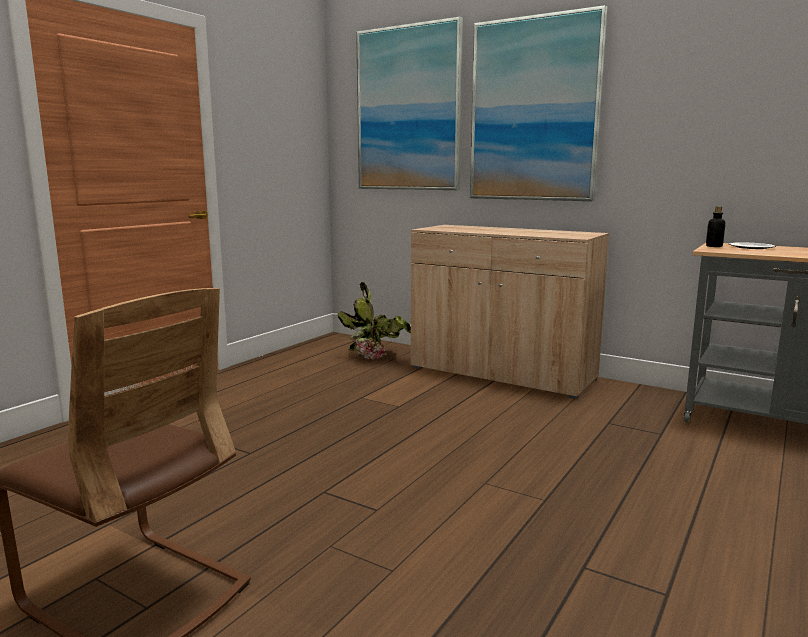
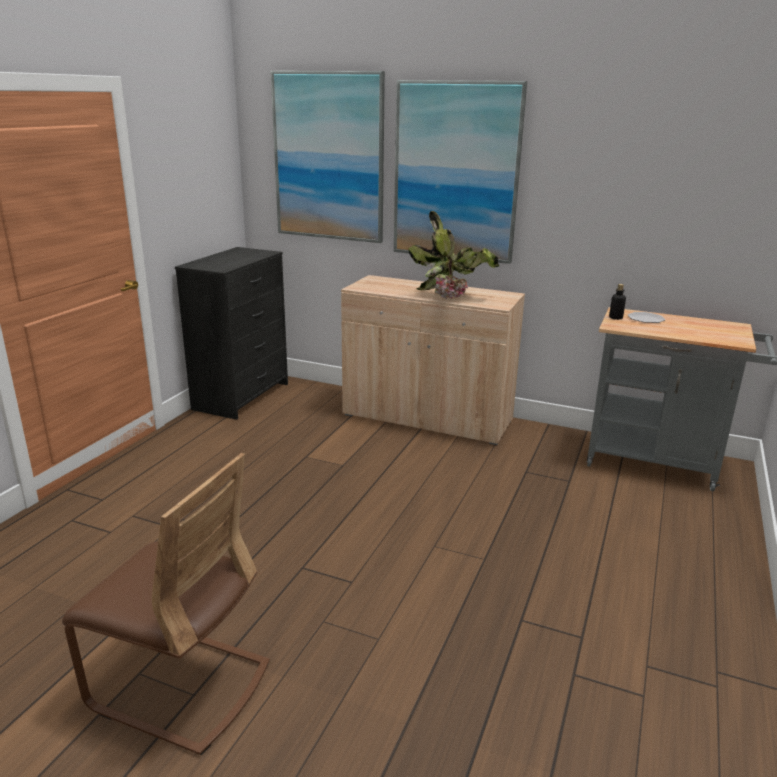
camera: 10 degrees left, 10 degrees up
(313, 350) = (242, 396): none -> black dresser
(378, 357) = (308, 403): potted plant -> potted plant (453, 296)

